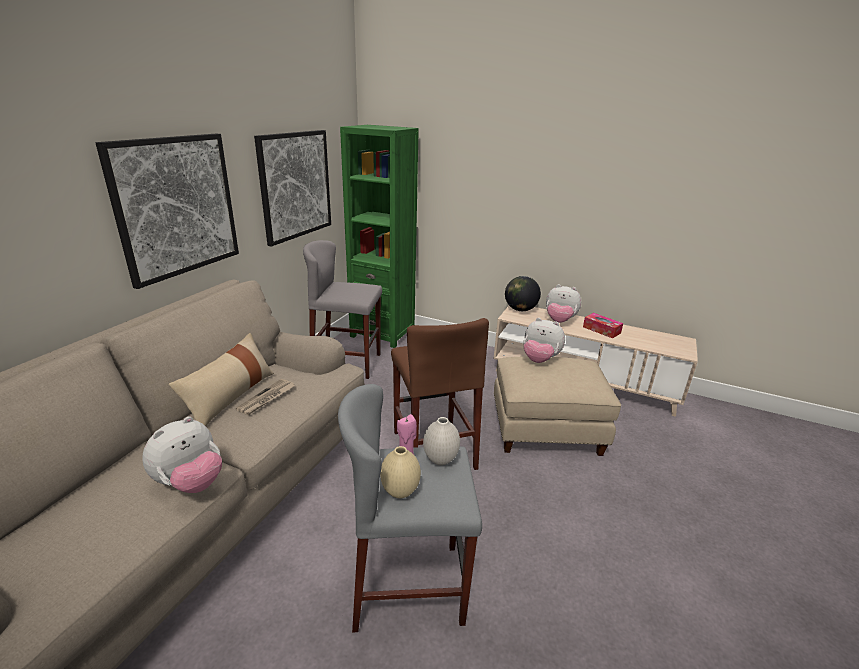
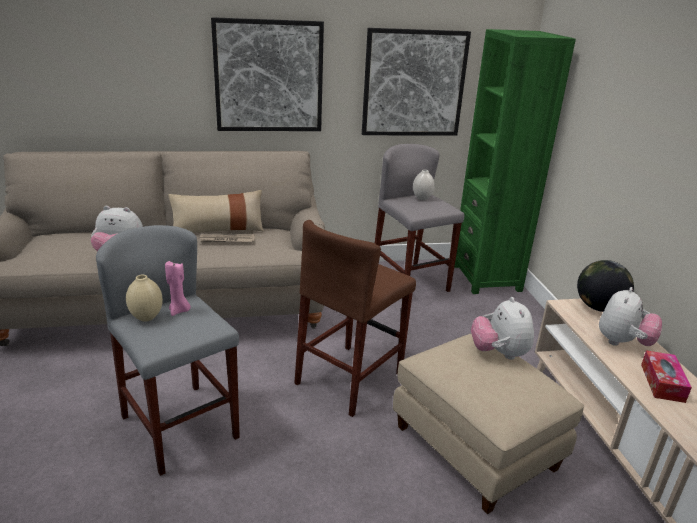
camera: 55 degrees right, 0 degrees up
(441, 460) = (200, 323): white vase -> white vase (422, 198)
(559, 321) = (623, 343): plush toy -> plush toy turned 135 degrees counterclockwise

